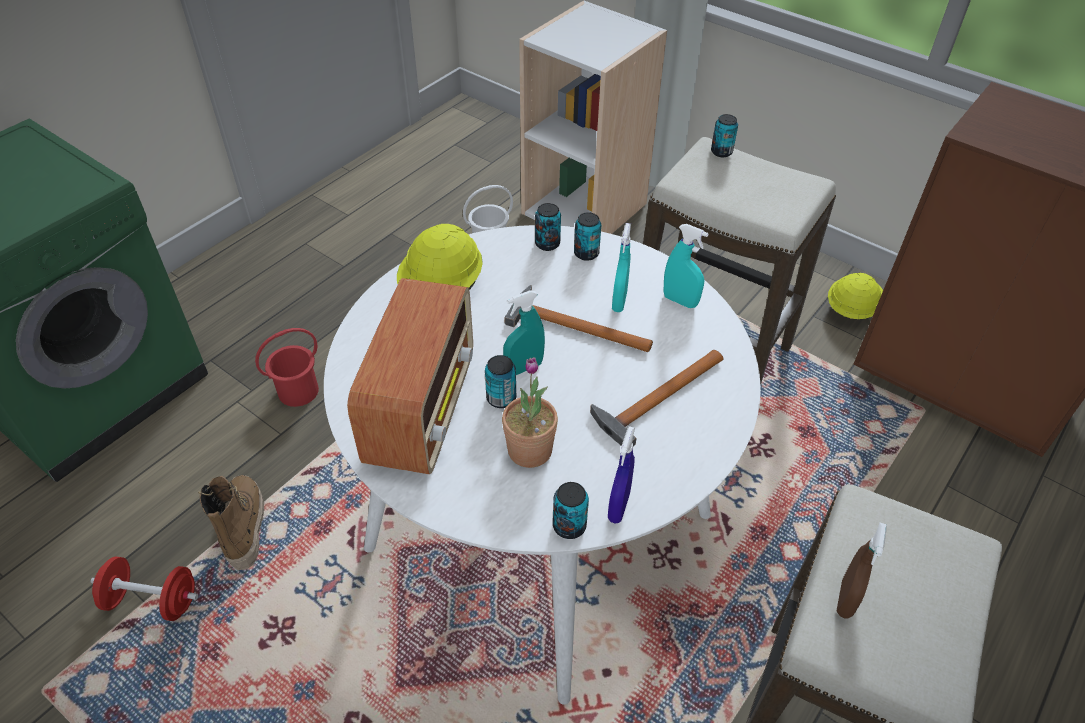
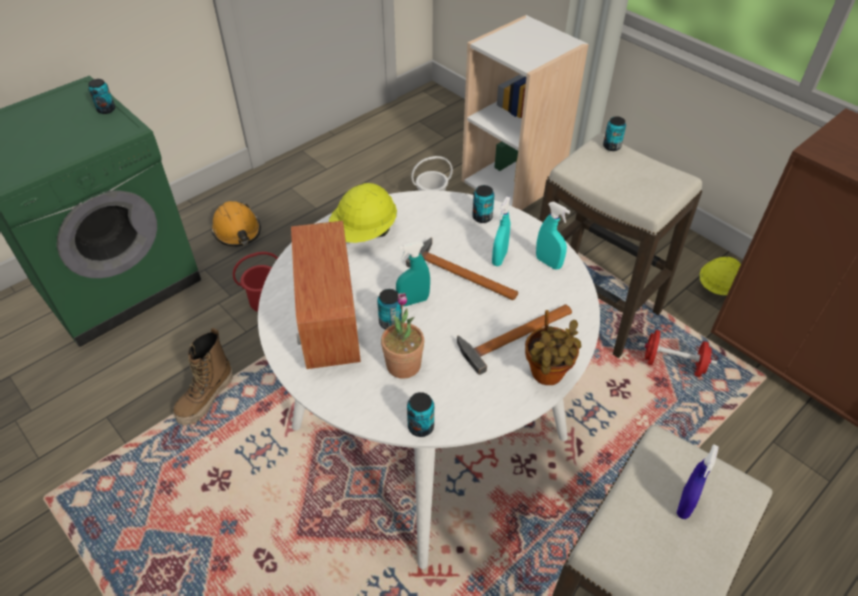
camera: 10 degrees right, 0 degrees up
(152, 600) = (131, 443): red dumbbell -> red dumbbell (672, 364)
(244, 527) = (206, 399): boot -> boot turned 150 degrees counterclockwise
(245, 306) = (237, 231): none -> orange hard hat
(423, 409) = (329, 323): radio -> radio turned 150 degrees clockwise
(547, 244) = (453, 207): can -> can (106, 110)
(618, 507) = (462, 417): blue spray bottle -> blue spray bottle (685, 504)
(710, 441) = (546, 376): none -> potted plant
(846, 599) = (629, 515): brown spray bottle -> none

